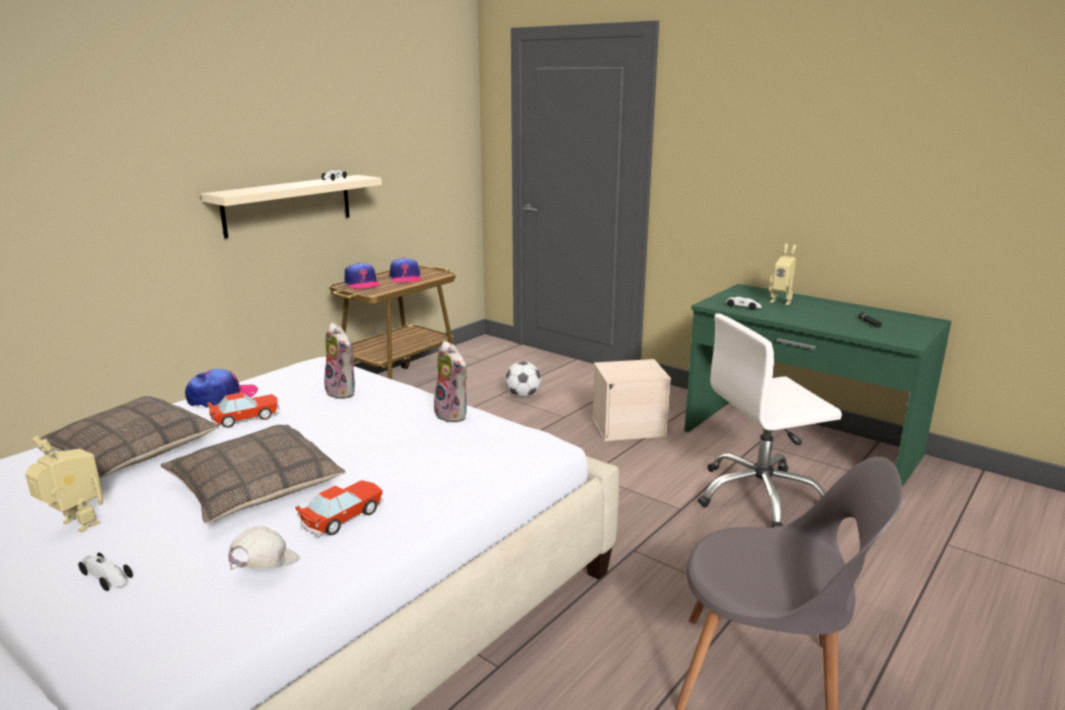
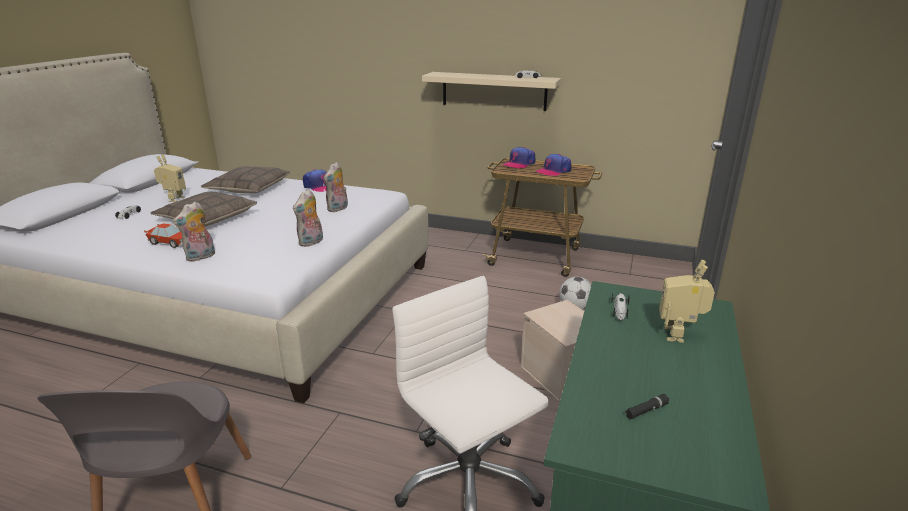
camera: 70 degrees right, 5 degrees up
(246, 418) = (292, 197): toy car -> none
(263, 570) = (124, 239): white cap -> none
(435, 490) = (200, 257): none -> plush toy

